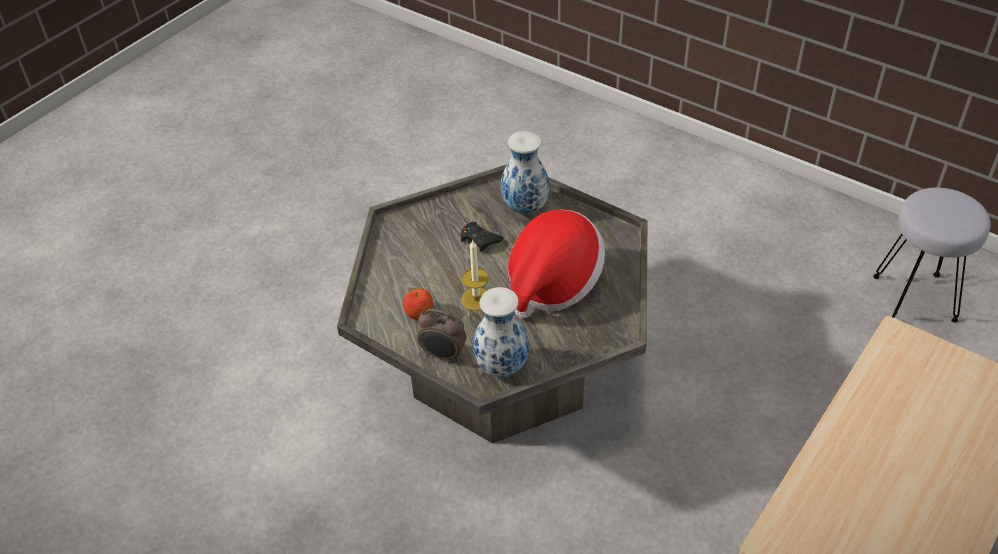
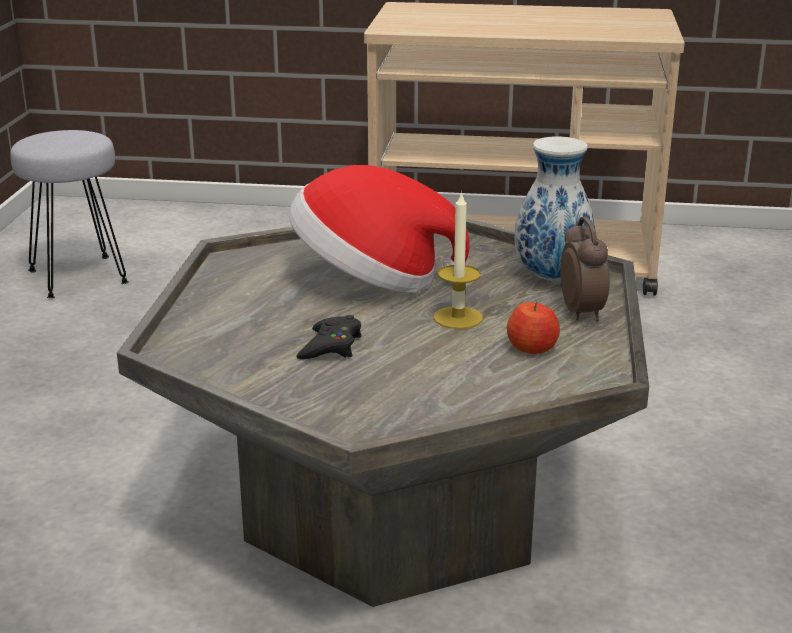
camera: 120 degrees left, 20 degrees down
(524, 208) = (225, 332): vase -> none

